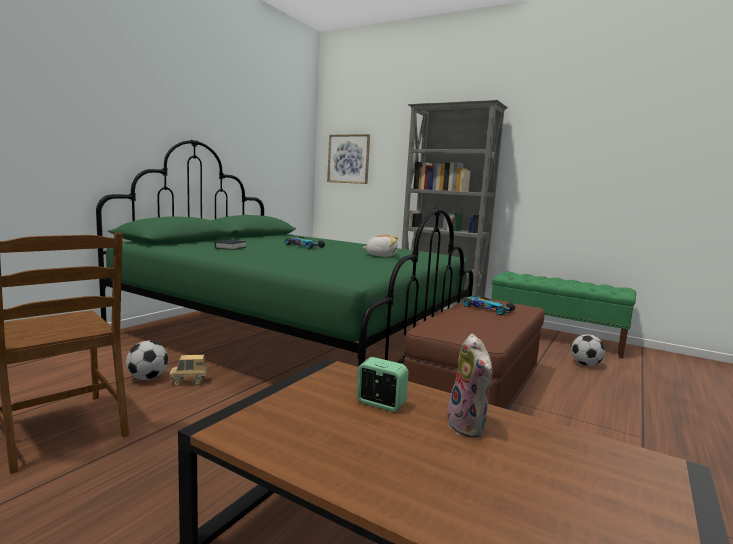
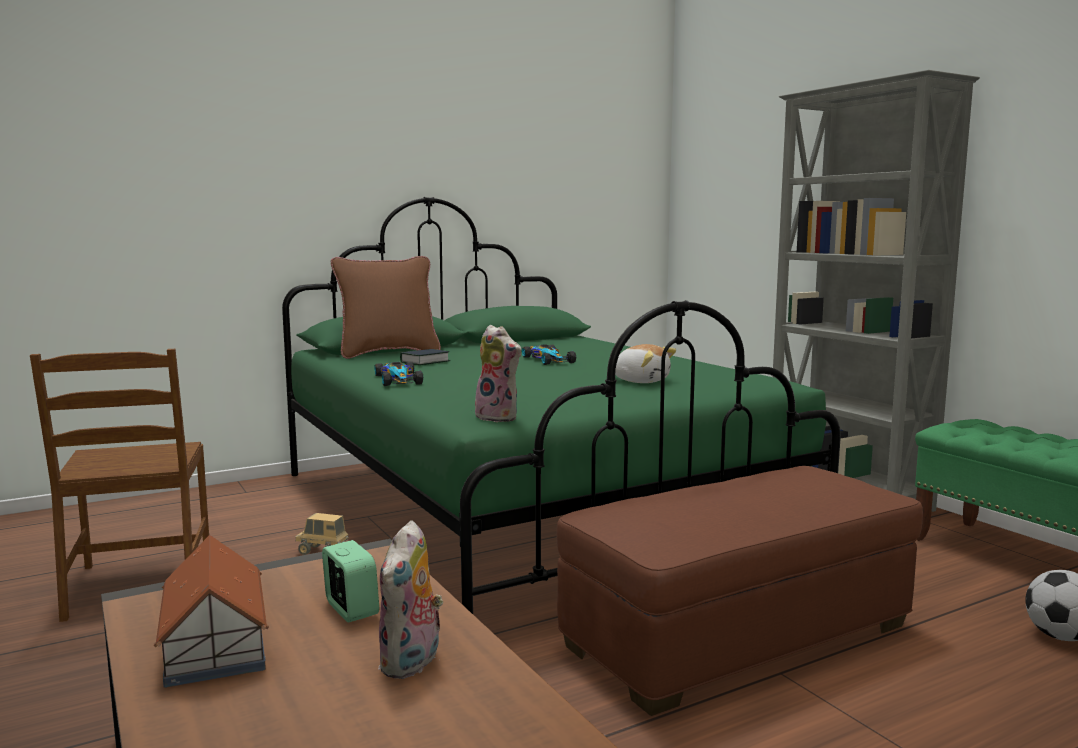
camera: 30 degrees right, 0 degrees up
(147, 378) = (282, 539): football -> none
(191, 243) = (388, 353): none -> brown pillow
(335, 446) = (214, 645): none -> toy house
(348, 159) = (715, 199): picture -> none
(357, 276) = (499, 417): none -> plush toy
(486, 308) = (772, 490): toy car -> toy car (398, 379)

